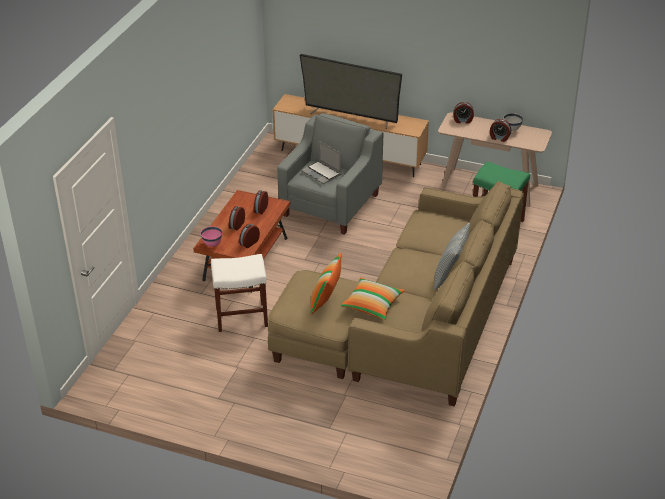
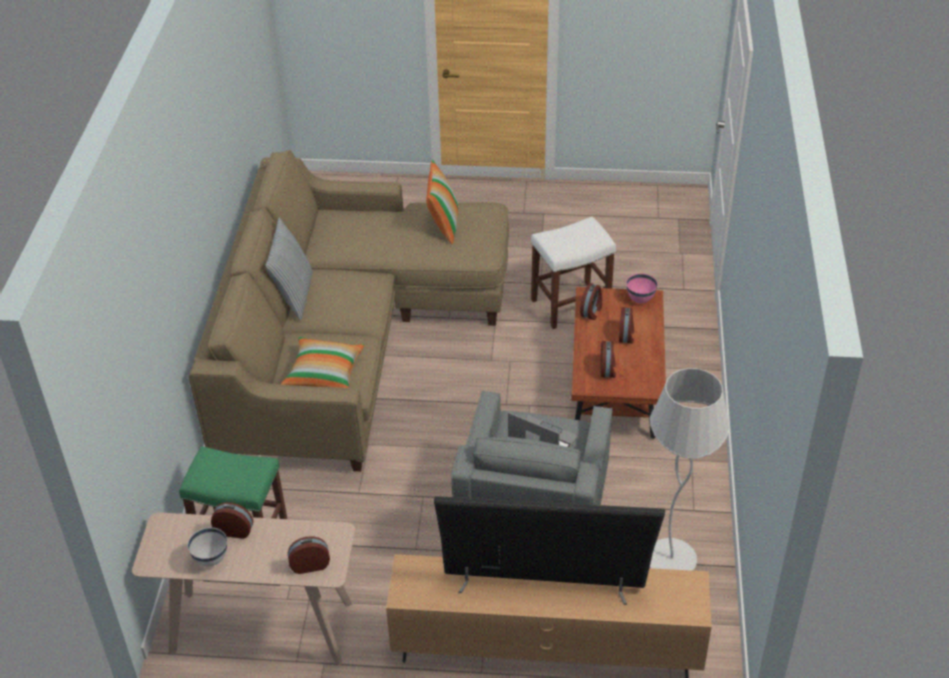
camera: 165 degrees right, 5 degrees up
(268, 177) = (671, 560): none -> white floor lamp
(372, 305) = (384, 230): pillow -> pillow (324, 373)

